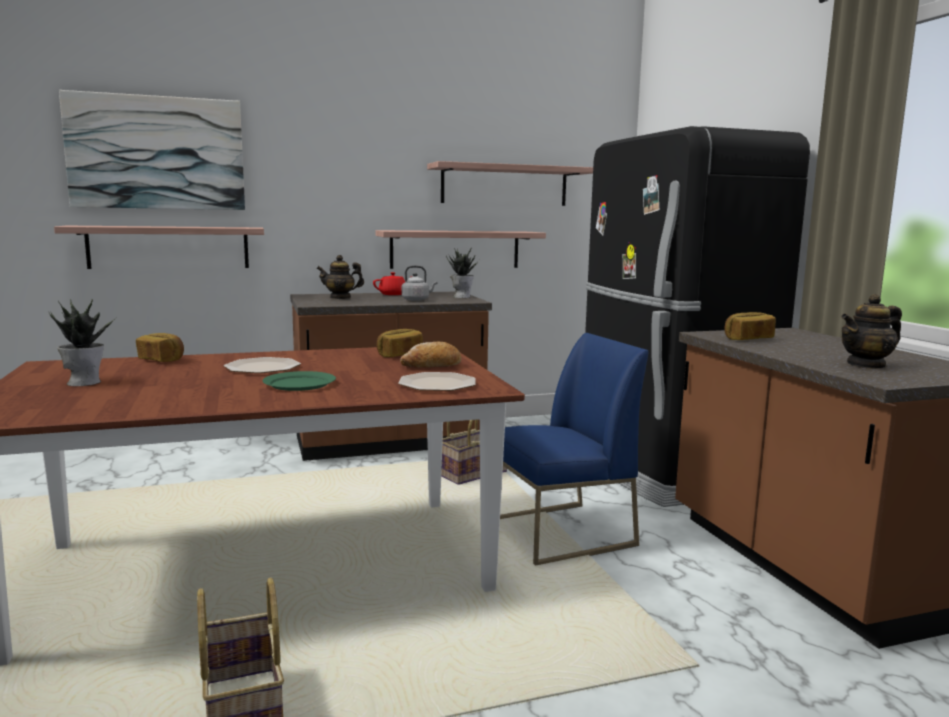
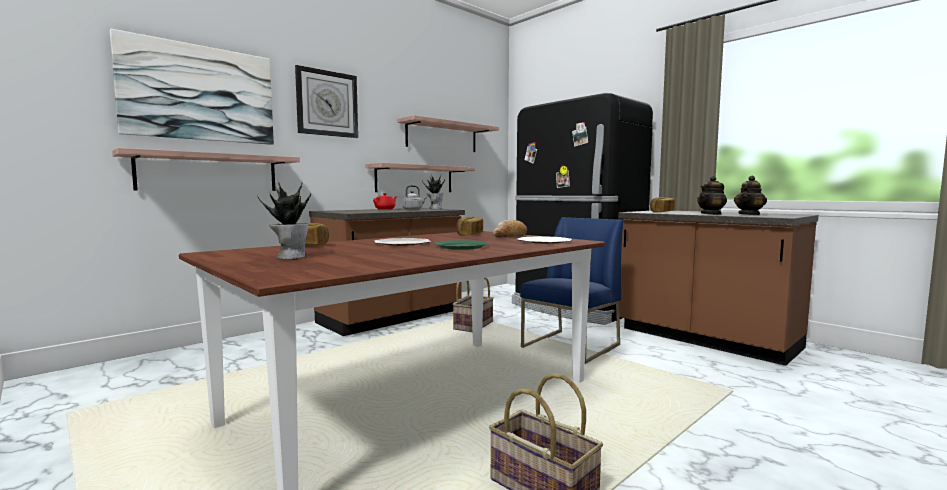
camera: 25 degrees left, 5 degrees down
(320, 151) = (327, 103): none -> wall clock
(340, 297) = (356, 210): teapot -> teapot (711, 214)

